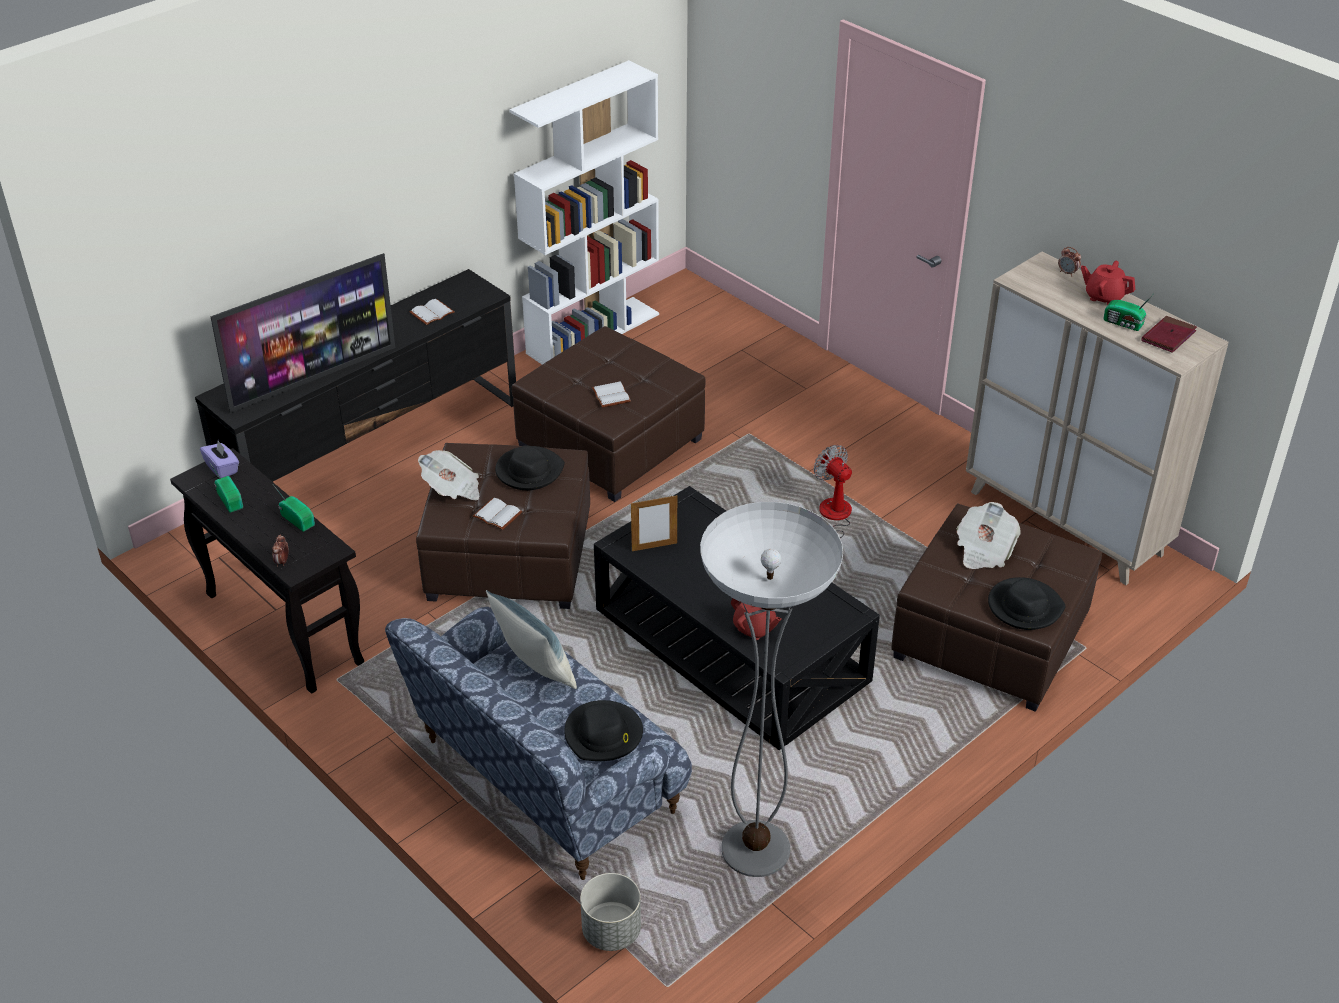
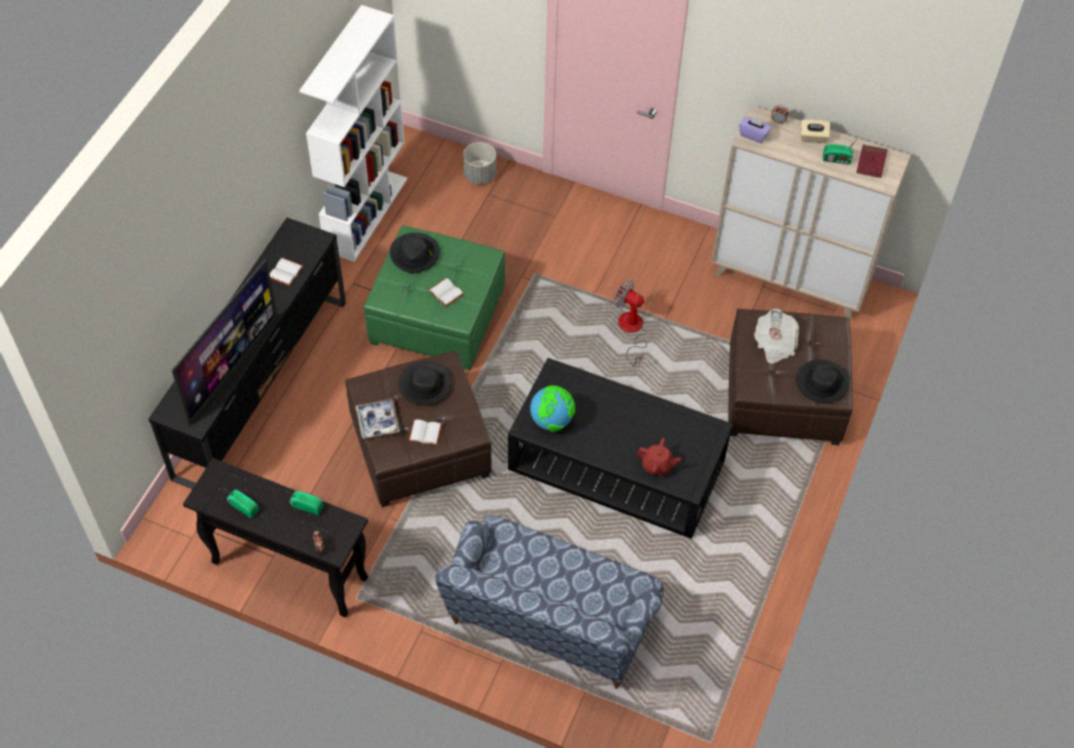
camera: 25 degrees left, 15 degrees up
(222, 468) = (218, 480): purple tissue box -> purple tissue box (753, 135)
(452, 489) = (378, 421): newspaper -> tray
(536, 669) = (525, 554): pillow -> none
(604, 734) = (600, 588): black hat -> black hat (415, 255)
(610, 442) = (437, 316): brown ottoman -> green ottoman
(612, 931) = (655, 717): grey planter -> grey planter (480, 175)
(654, 547) = (552, 420): picture frame -> globe
(755, 849) = (714, 620): floor lamp -> none
(1104, 297) = (813, 138): red teapot -> beige tissue box

